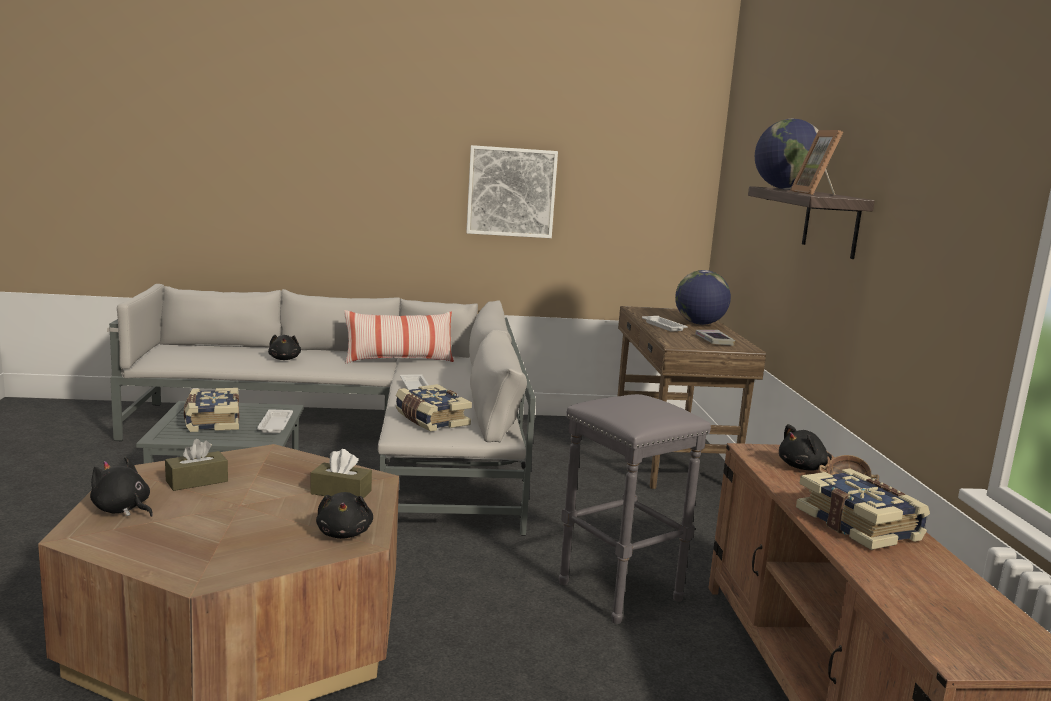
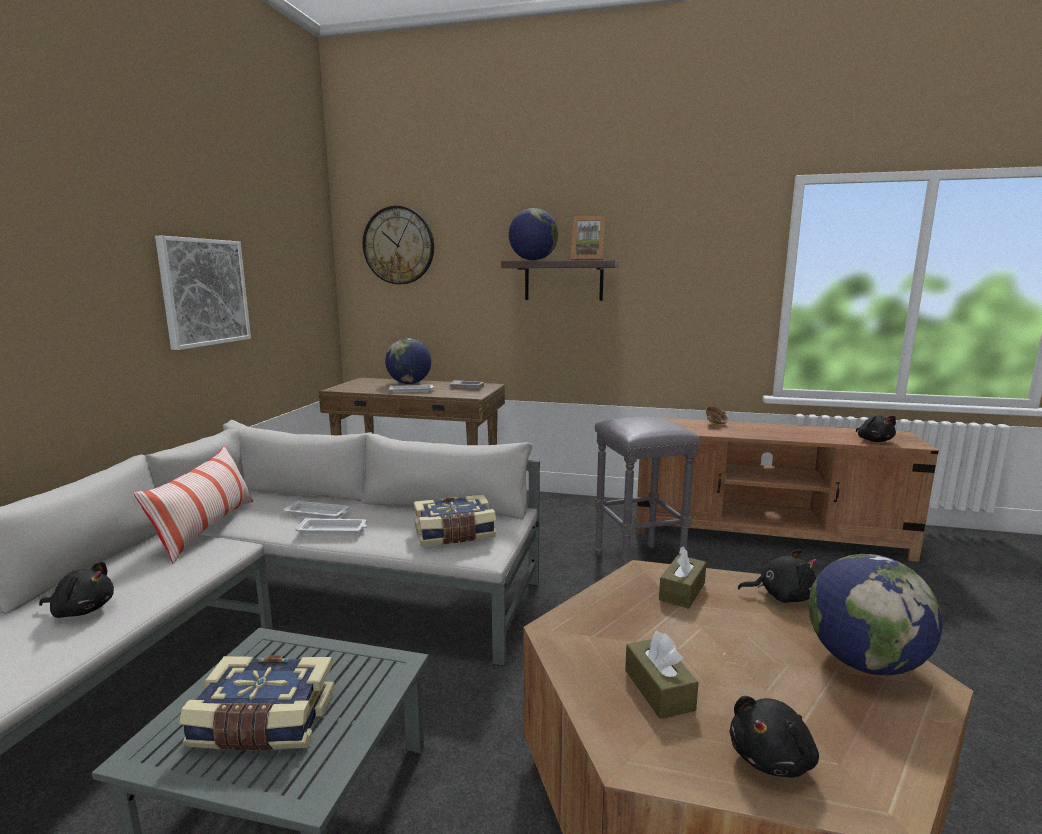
camera: 70 degrees left, 0 degrees up
(231, 555) = (864, 662): none -> globe
(275, 425) = (334, 655): white tray -> white tray (318, 514)
(747, 161) = (398, 245): none -> wall clock
(803, 467) = (684, 425): black plush toy -> black plush toy (874, 440)
(859, 525) = (770, 431): book -> none

